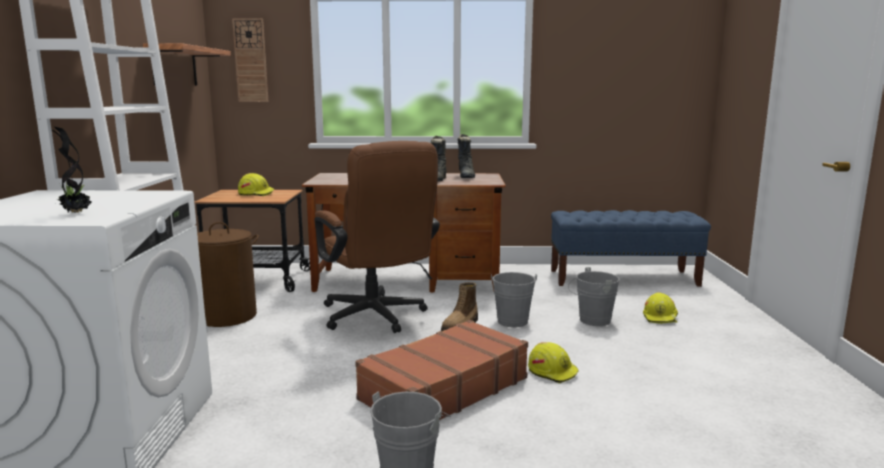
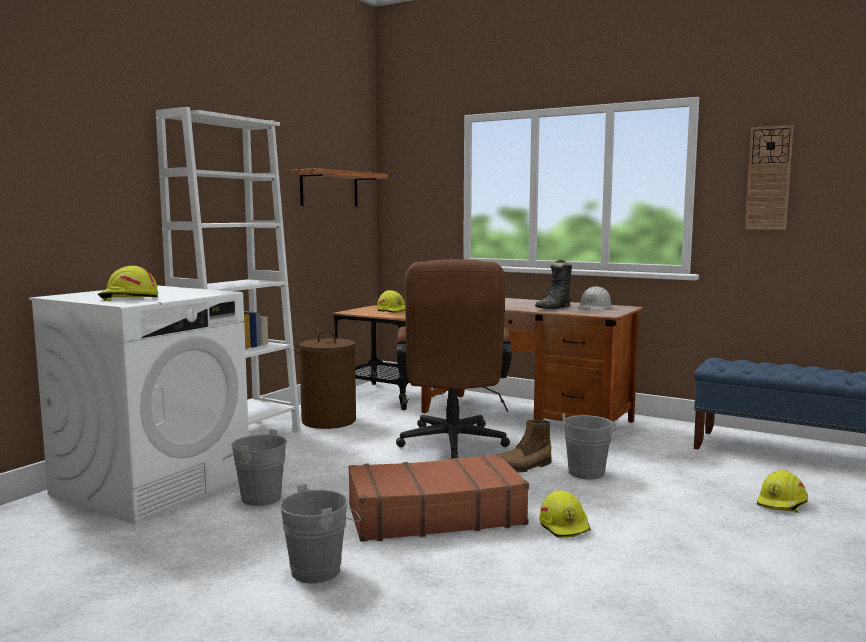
camera: 30 degrees right, 5 degrees down
(75, 213) = (128, 299): potted plant -> yellow hard hat
(251, 60) = (411, 183): wall clock -> wall clock (768, 178)
(466, 177) = (595, 307): black boot -> white hard hat
(591, 320) = (682, 489): grey bucket -> grey bucket (257, 497)

